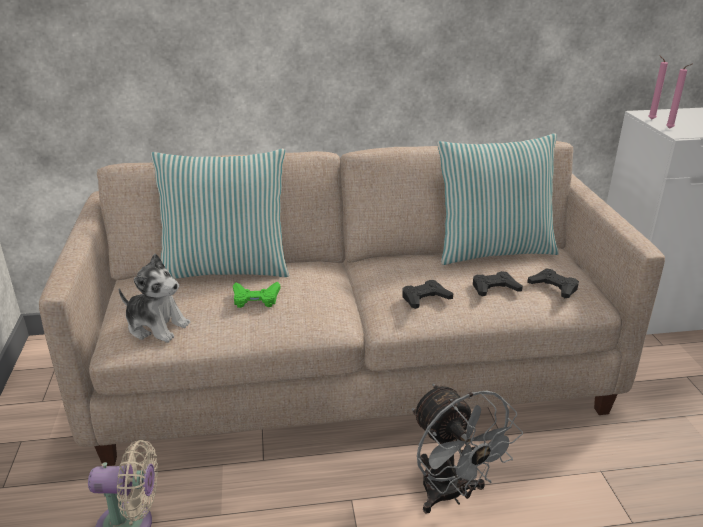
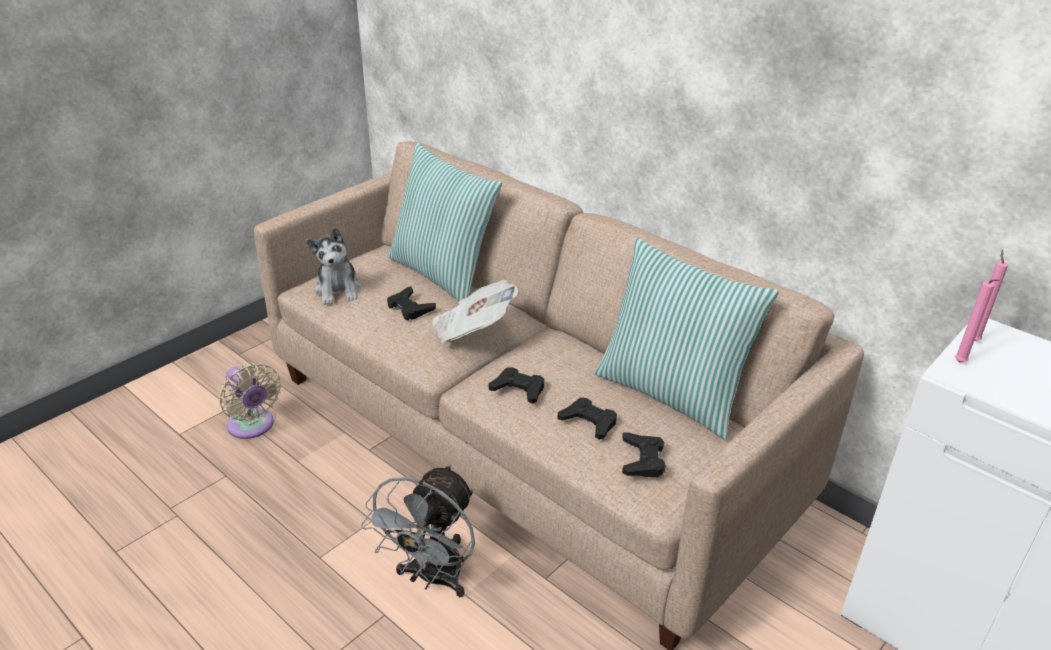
camera: 50 degrees right, 5 degrees up
(255, 298) = (409, 308): green game controller -> black game controller
(328, 284) = (472, 330): none -> newspaper

